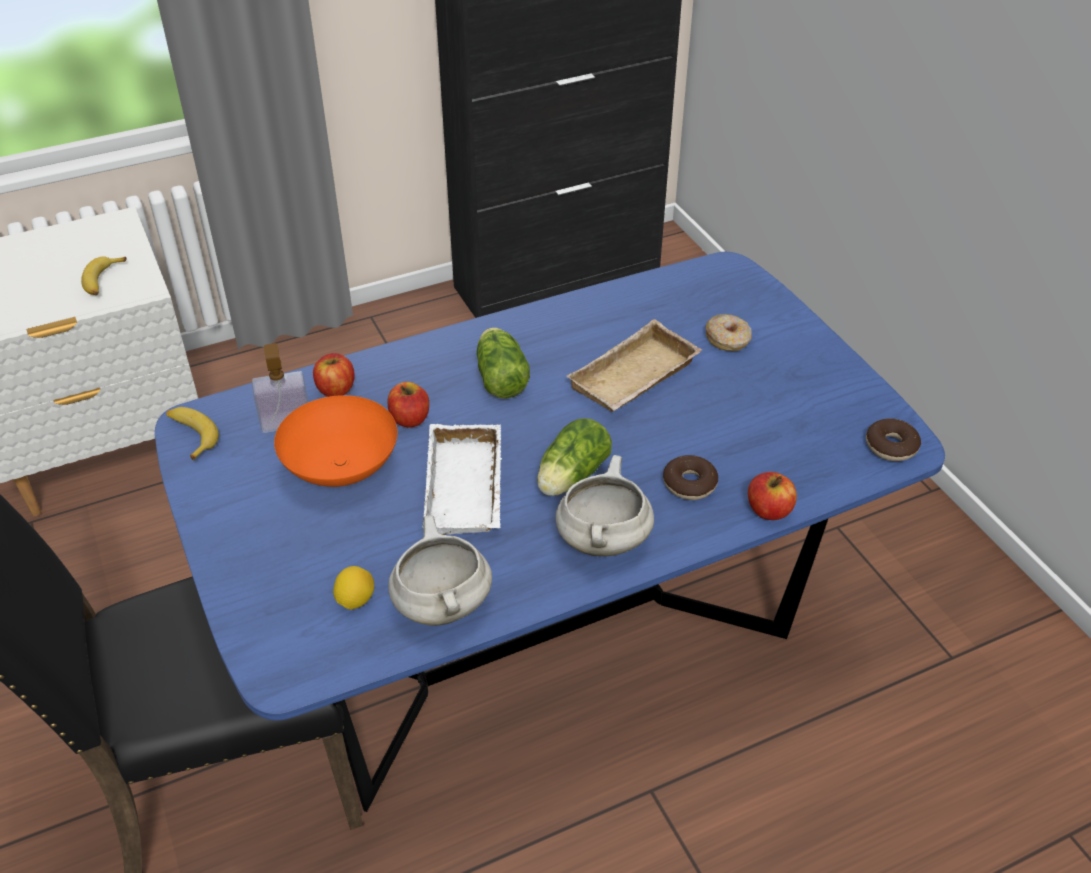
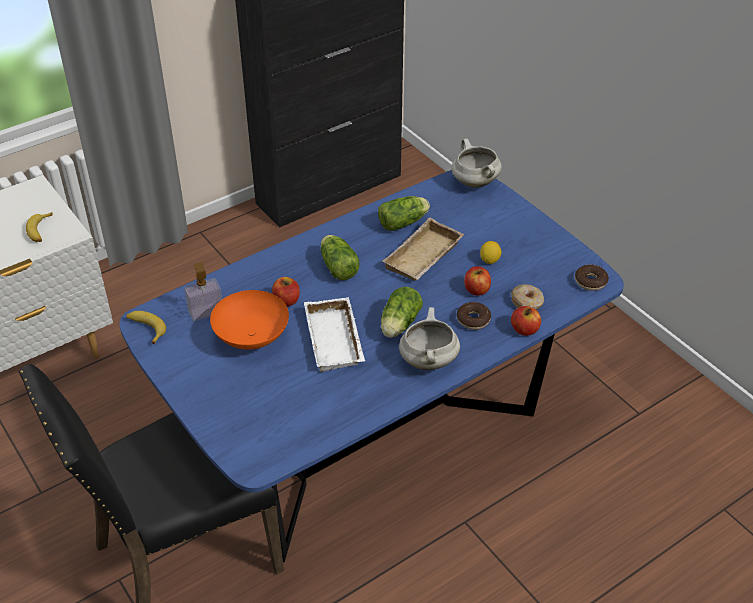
camera: 10 degrees left, 0 degrees up
(336, 389) = (232, 287): apple -> apple (476, 290)
(355, 600) = (285, 416): lemon -> lemon (489, 260)
(440, 604) = (339, 411): white cooking pot -> white cooking pot (474, 182)
(617, 323) = (404, 222): none -> lettuce
(728, 339) = (477, 225): donut -> donut (527, 302)

